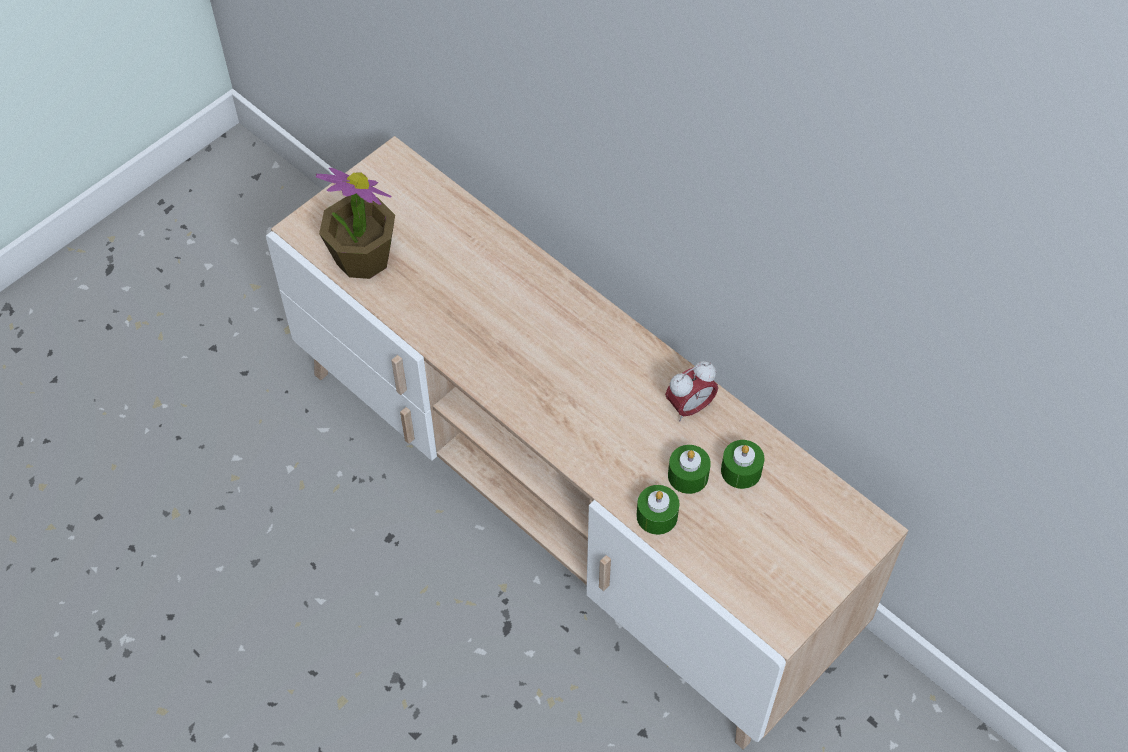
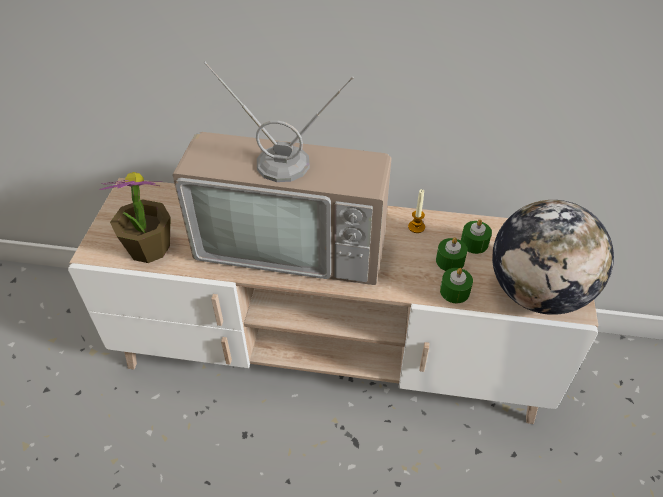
camera: 35 degrees left, 10 degrees down
(528, 340) = (294, 240): none -> television
(689, 407) = (416, 227): alarm clock -> candle
(754, 577) = (537, 292): none -> globe

